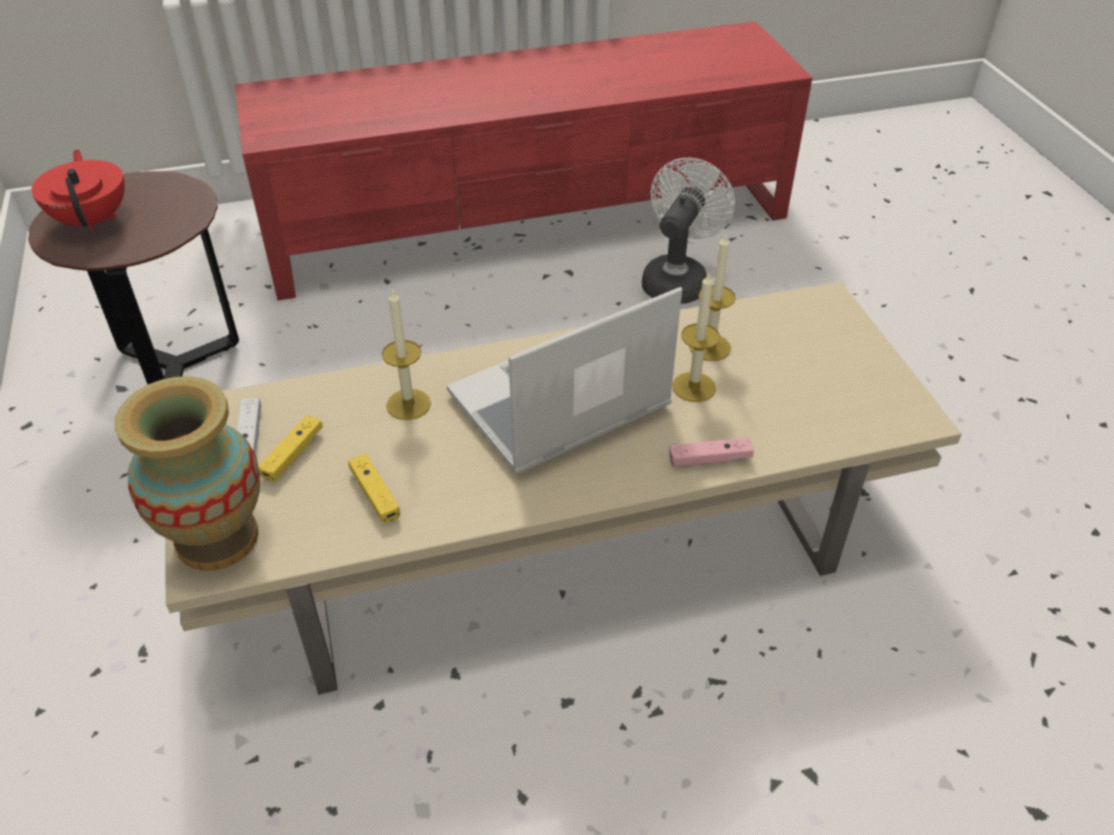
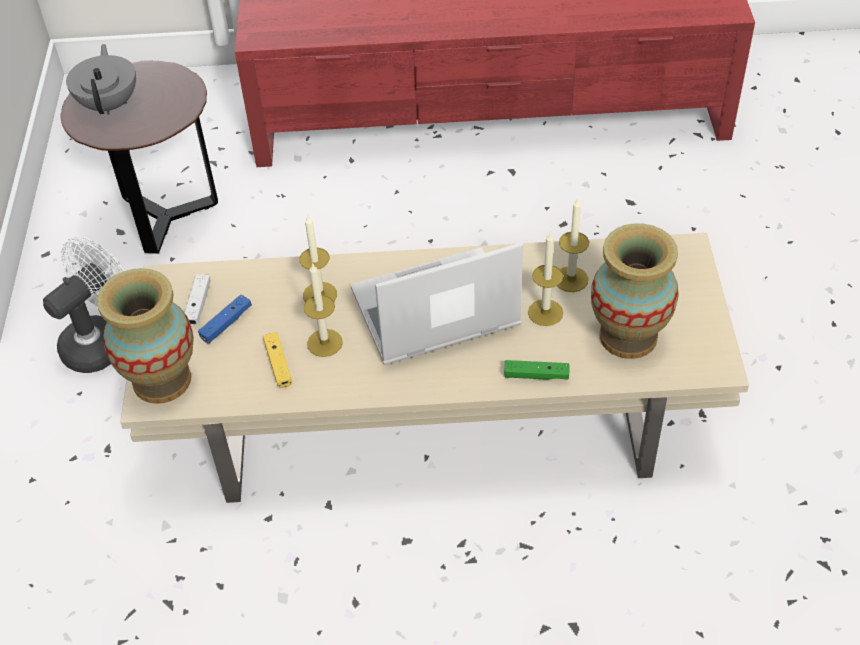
camera: 15 degrees right, 5 degrees up
(93, 220) = (110, 104): red teapot -> grey teapot
(293, 455) = (226, 323): yellow game controller -> blue game controller
(430, 459) = (324, 343): none -> candle
(677, 279) = (607, 191): white fan -> white fan (101, 341)
(709, 459) = (536, 375): pink game controller -> green game controller
(801, 400) = (628, 337): none -> vase

